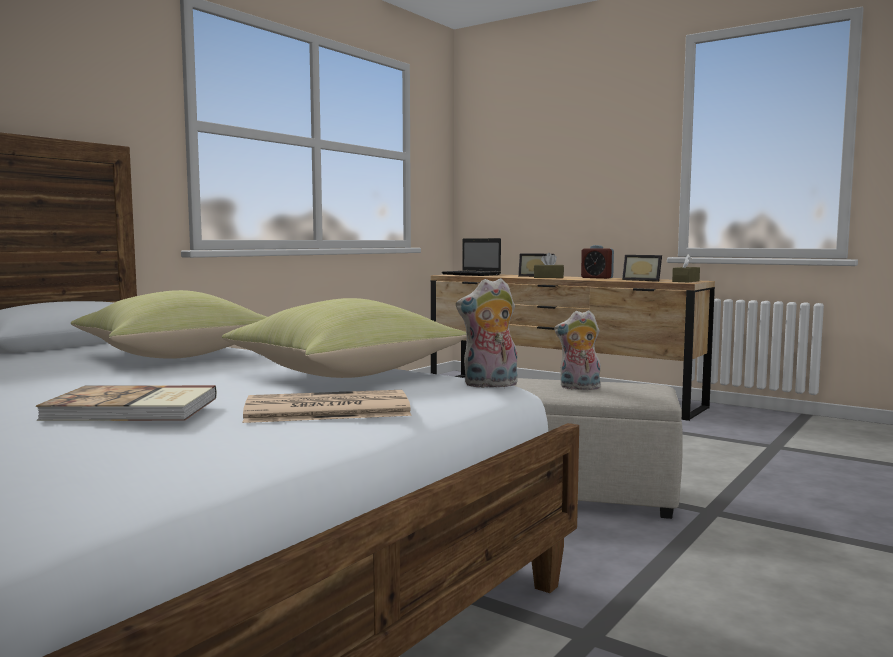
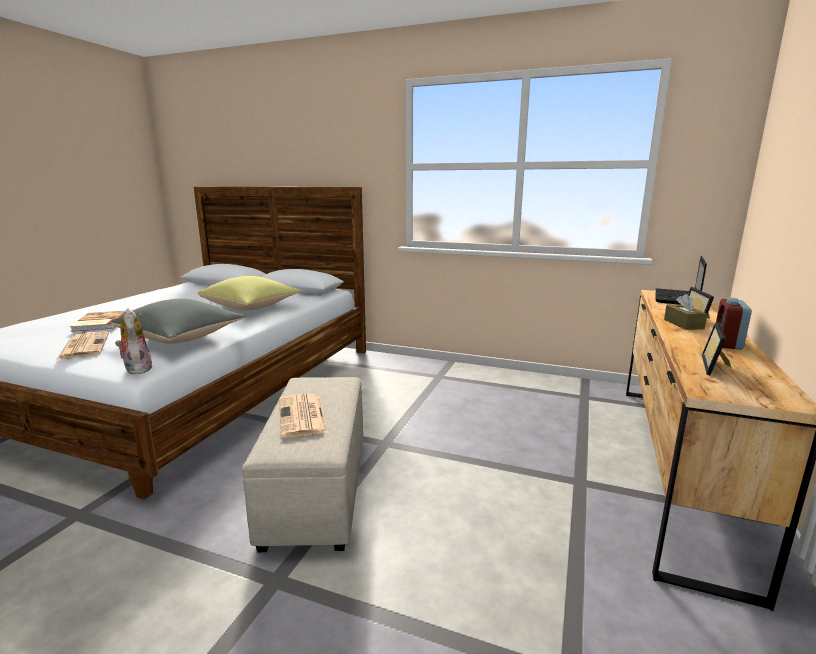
camera: 75 degrees right, 10 degrees up
(346, 374) = (183, 339): yellow pillow -> grey pillow
(579, 388) = (303, 416): plush toy -> newspaper
(686, 281) = (744, 392): brown tissue box -> none

